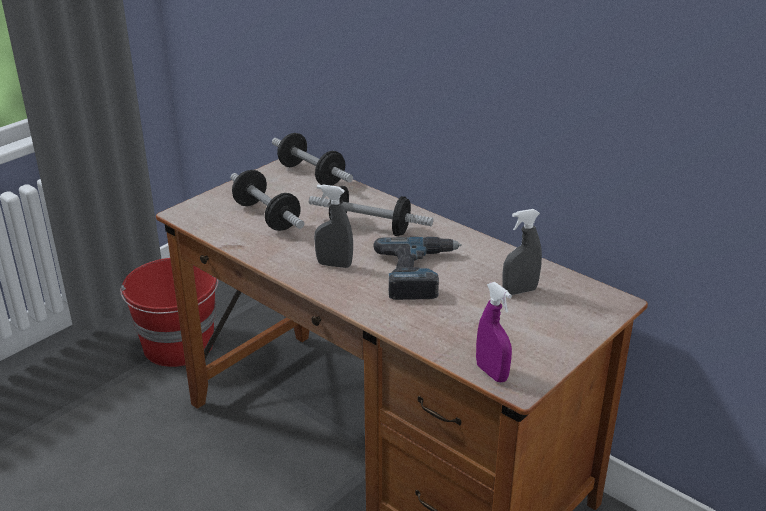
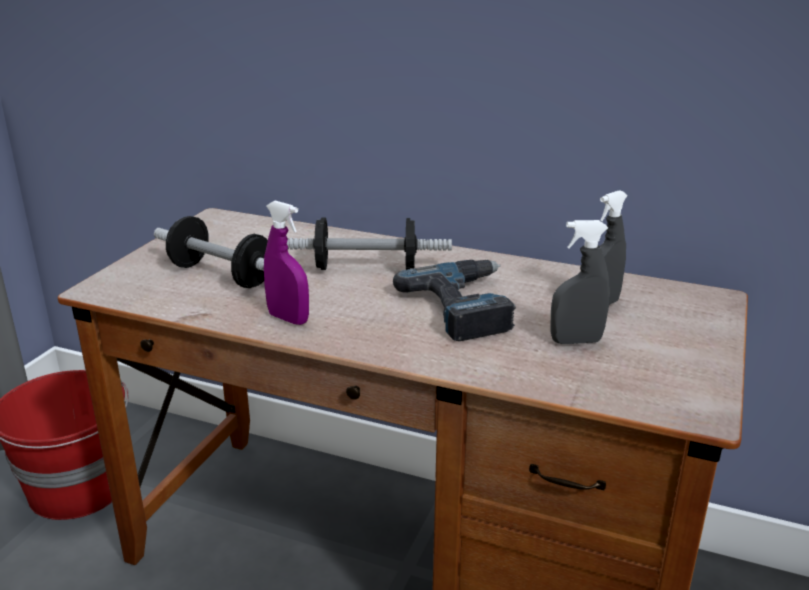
camera: 20 degrees left, 5 degrees down
(311, 175) = (251, 224): dumbbell -> none
(334, 264) = (351, 315): grey spray bottle -> grey spray bottle (576, 341)
(491, 373) = (655, 404): purple spray bottle -> purple spray bottle (288, 319)

